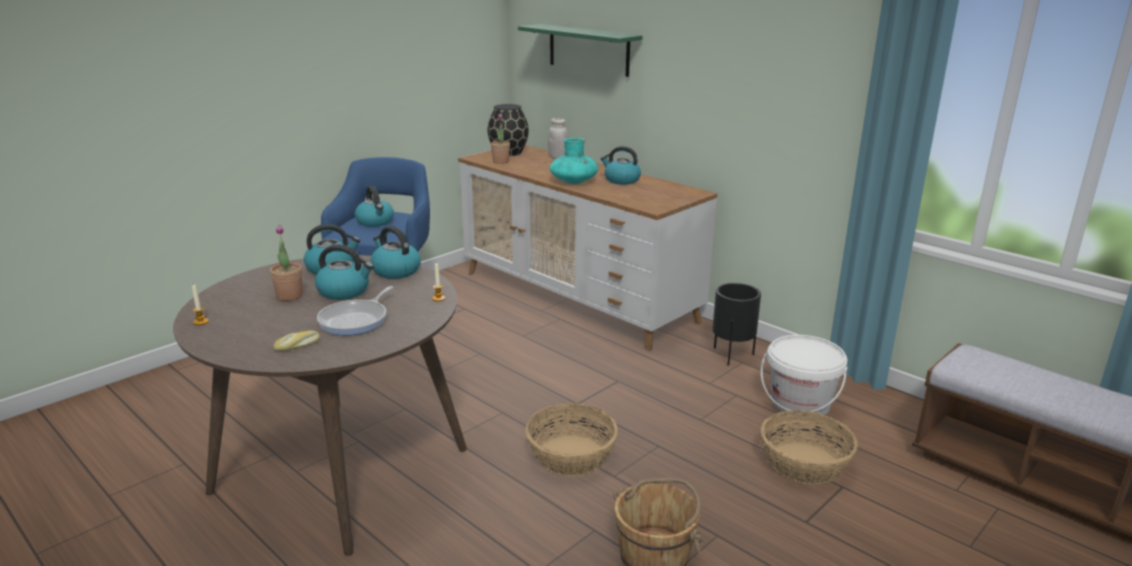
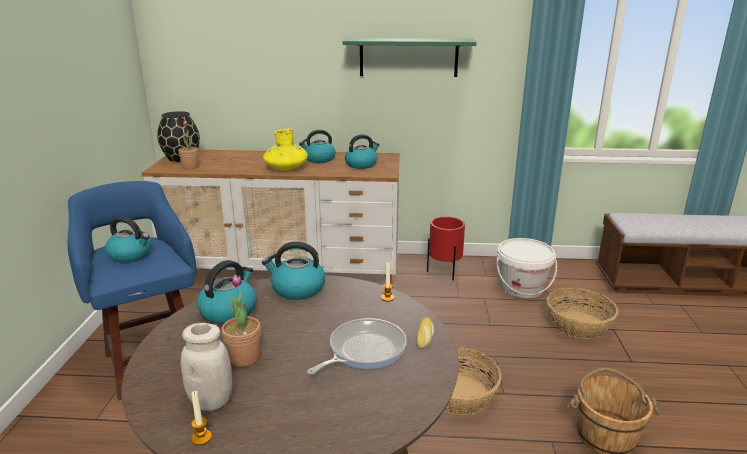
camera: 40 degrees left, 0 degrees up
(298, 346) = (366, 404): bread -> bread (425, 337)
(344, 291) = (291, 328): kettle -> kettle (361, 164)
(356, 320) = (363, 350): frying pan -> frying pan turned 120 degrees counterclockwise
(558, 158) = (233, 153): white jar -> white jar (211, 401)
(573, 181) = (286, 168): turquoise vase -> yellow vase
(588, 50) = (247, 51): green shelf -> green shelf (408, 57)
(732, 356) = (445, 273): black planter -> red planter

